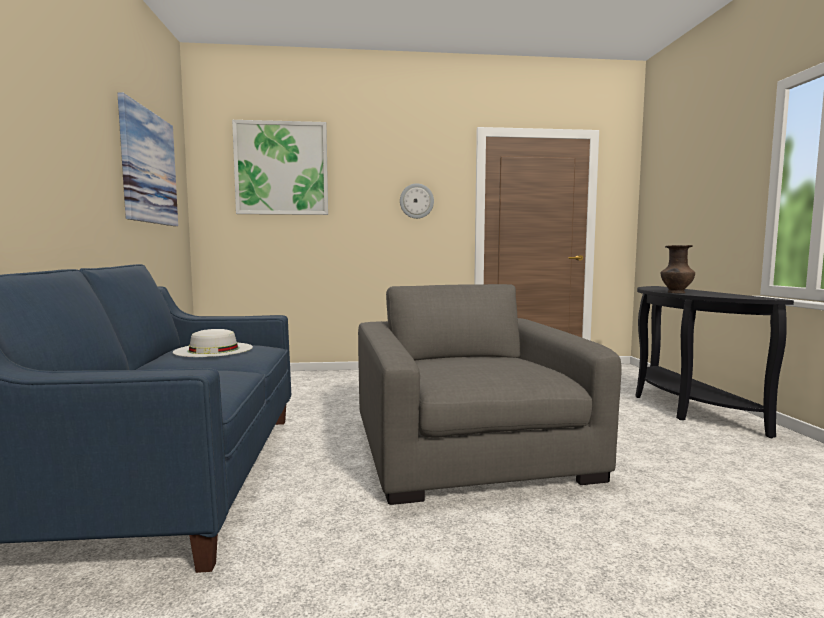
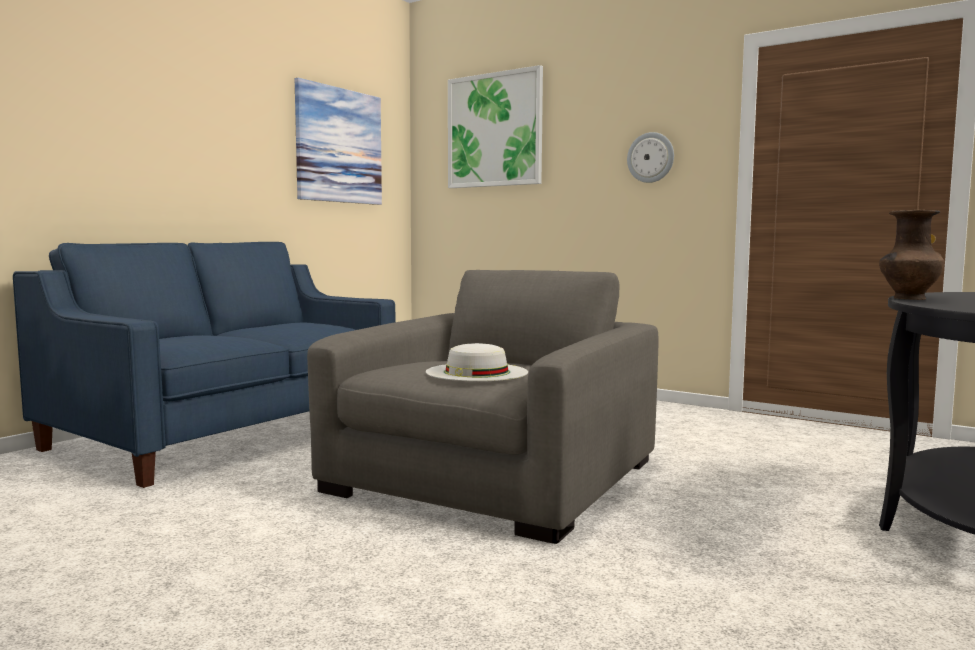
camera: 40 degrees right, 0 degrees up
(213, 349) = (293, 325): white hat -> white hat (476, 372)

